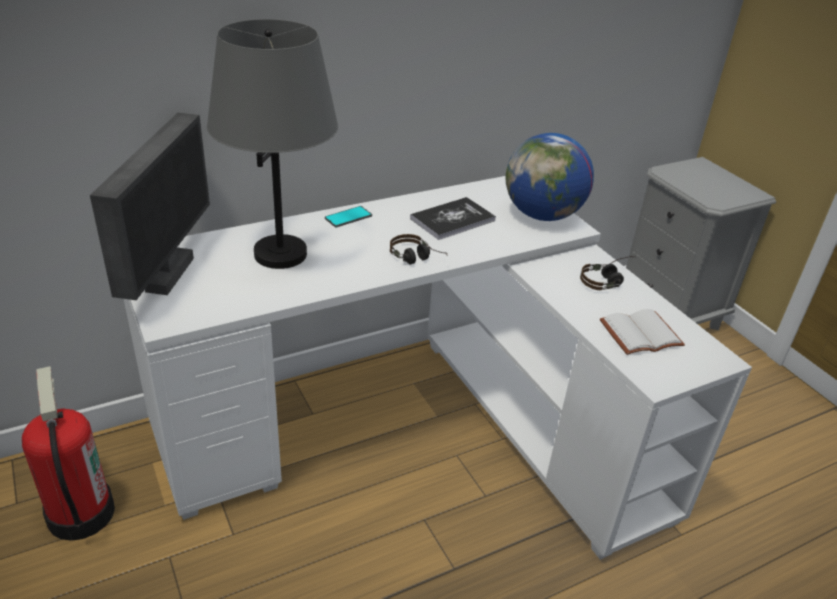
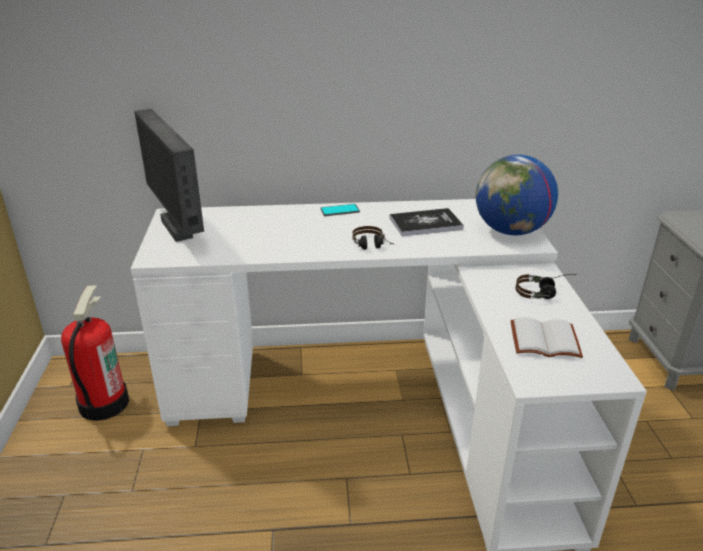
camera: 25 degrees right, 5 degrees down
(167, 274) = (179, 229): monitor -> monitor turned 120 degrees clockwise
(280, 254) = (268, 228): grey table lamp -> none

